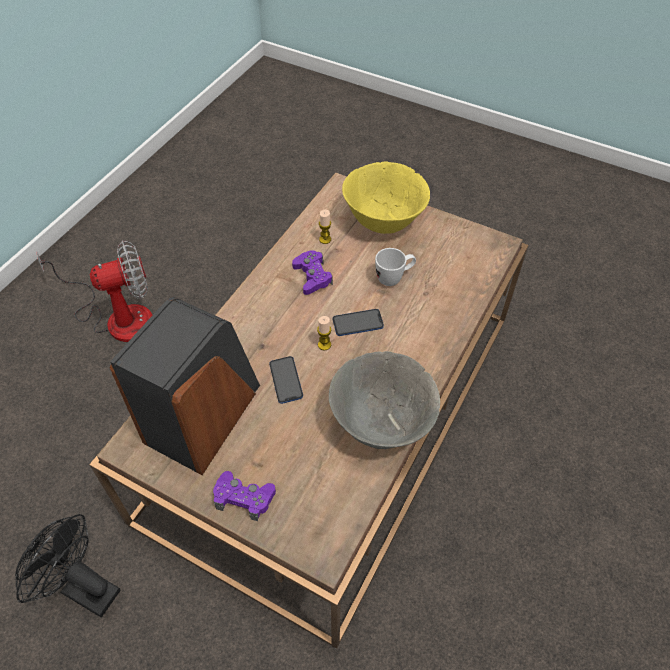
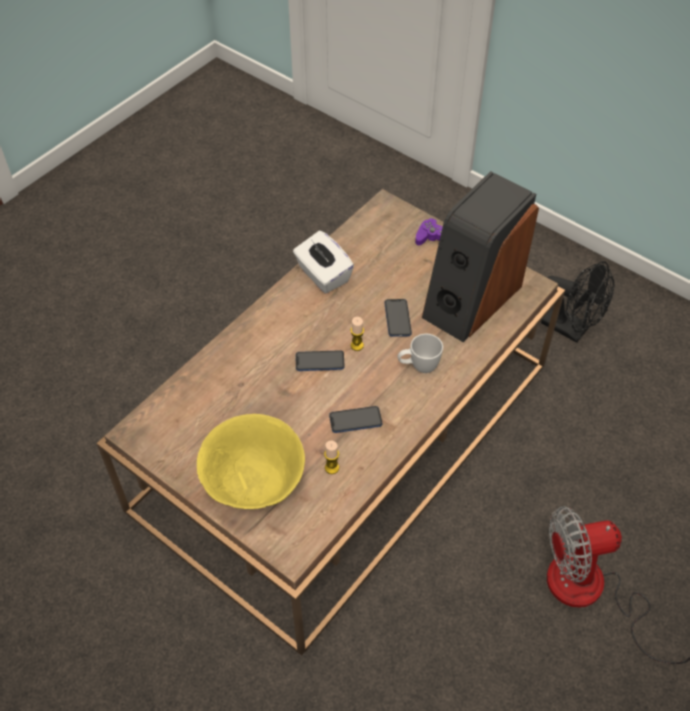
camera: 170 degrees left, 0 degrees up
(312, 276) = (355, 420): purple game controller -> phone
(381, 423) = (323, 275): grey bowl -> white tissue box
(394, 278) = (267, 406): white mug -> white mug (418, 367)

